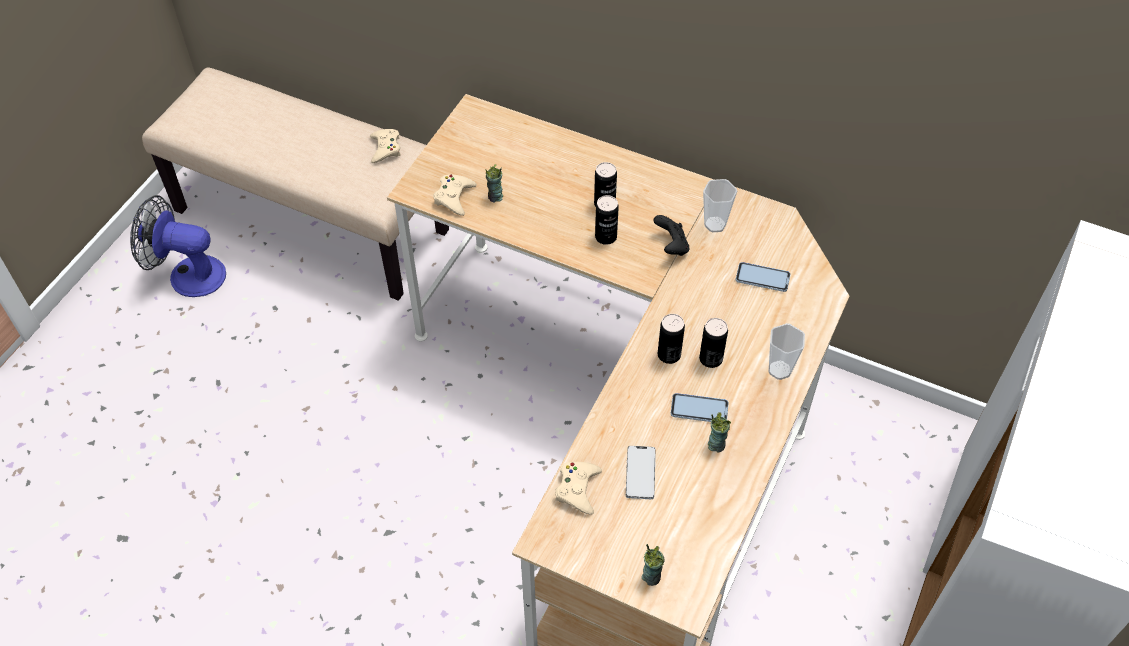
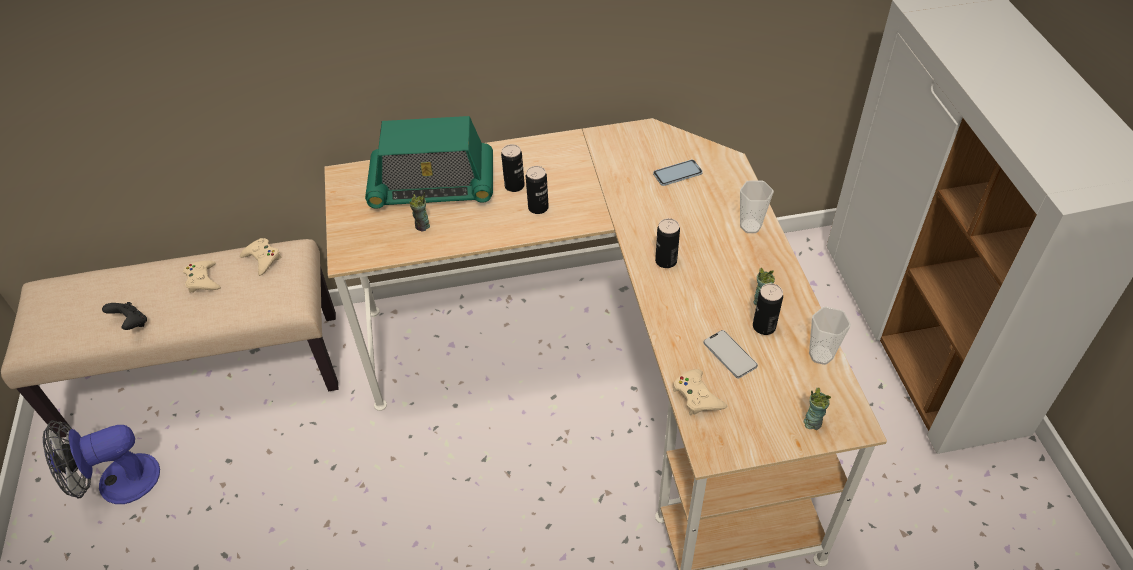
camera: 35 degrees left, 5 degrees down
(454, 197) = (388, 244): beige game controller -> beige game controller (203, 280)
(536, 163) = (432, 186): none -> radio
(671, 246) = (593, 188): black game controller -> black game controller (131, 324)
(699, 409) = (724, 285): phone -> none
(711, 359) = (697, 246): can -> can (764, 326)
(715, 224) = (609, 157): cup -> cup (821, 355)

